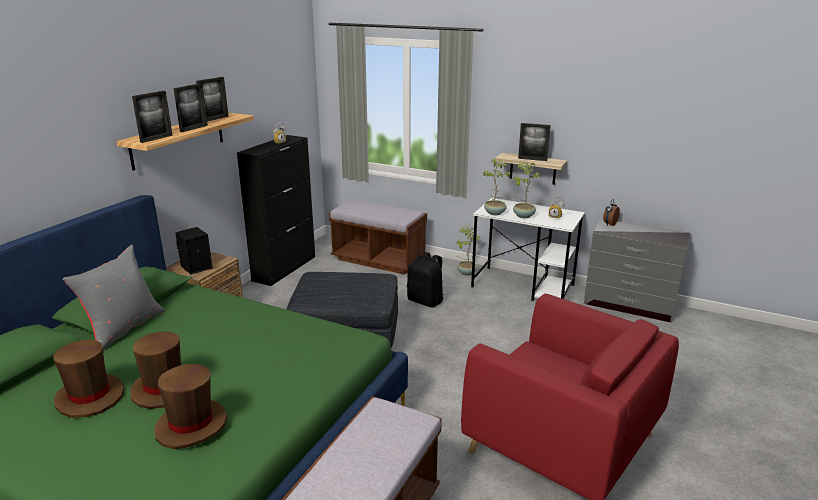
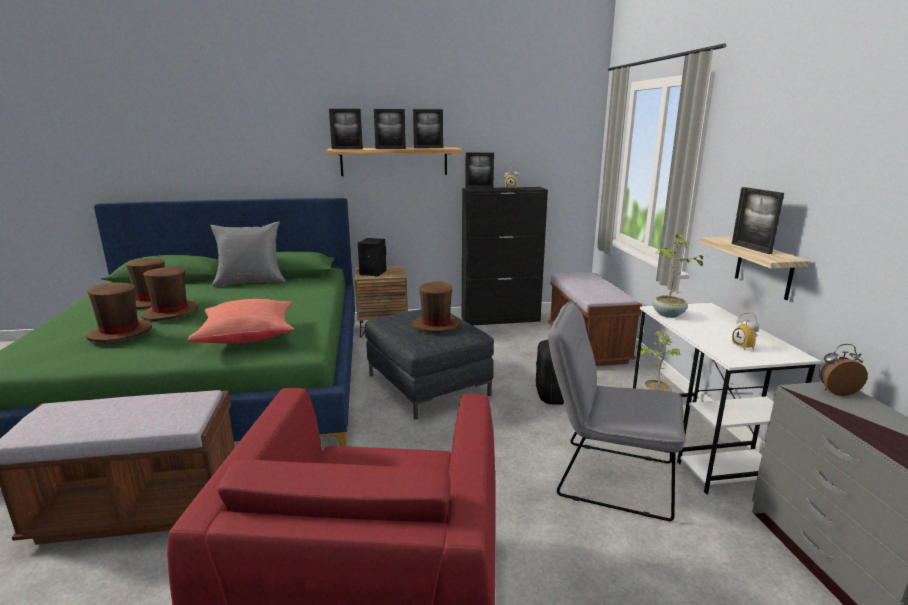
camera: 55 degrees right, 5 degrees down
(254, 149) = (479, 188): none -> picture frame
(300, 358) = (248, 337): none -> red pillow
(353, 284) = (436, 325): none -> brown hat
(523, 216) = (699, 329): potted plant -> none
(523, 325) = (606, 476): none -> grey chair

